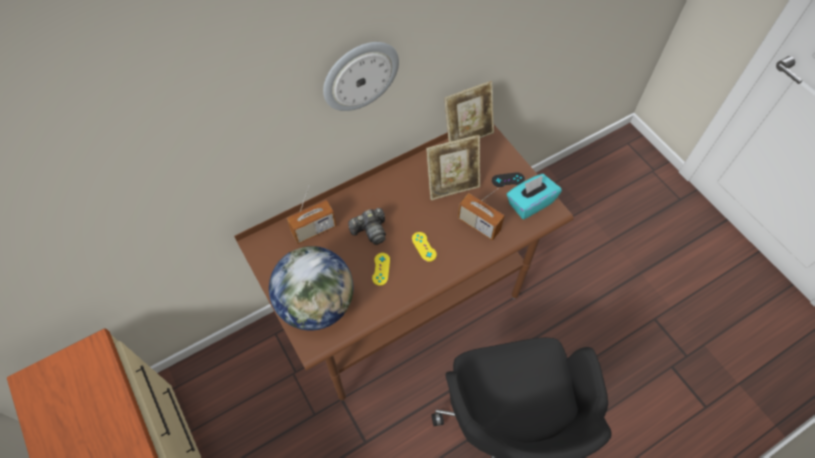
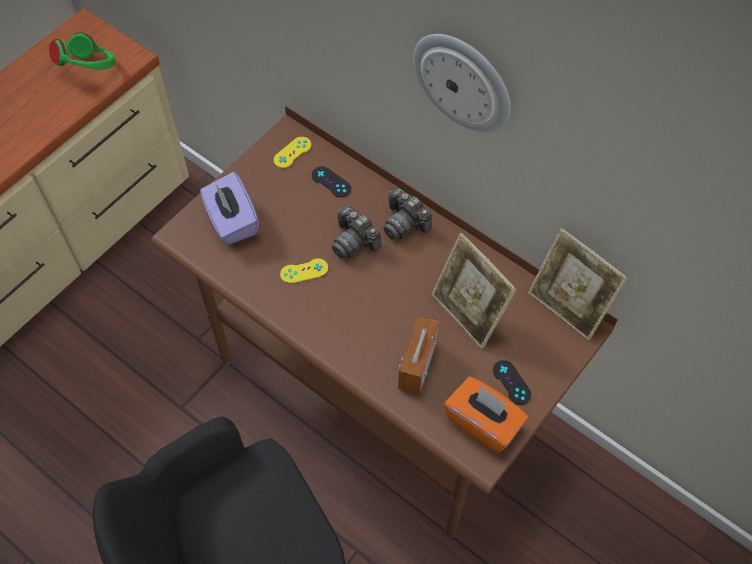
camera: 70 degrees right, 0 degrees up
(85, 387) = (90, 69): none -> green headphones
(314, 230) = (331, 182): radio -> black game controller
(317, 304) = (232, 221): globe -> purple tissue box
(369, 197) = (404, 223): none -> camera
(424, 246) = (355, 309): yellow game controller -> yellow game controller (292, 152)
(530, 203) = (483, 423): turquoise tissue box -> orange tissue box

